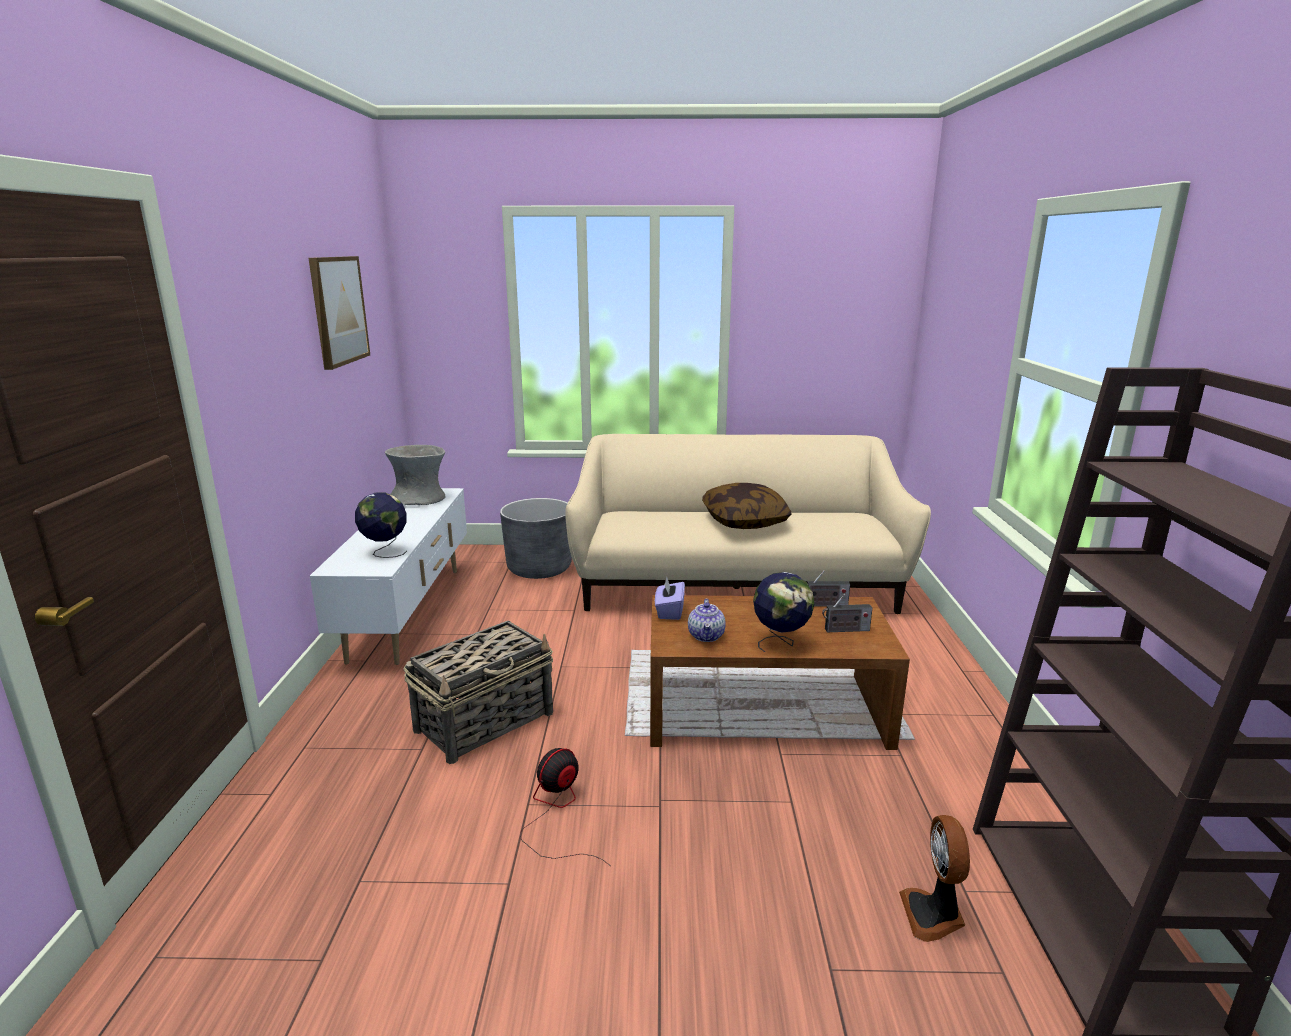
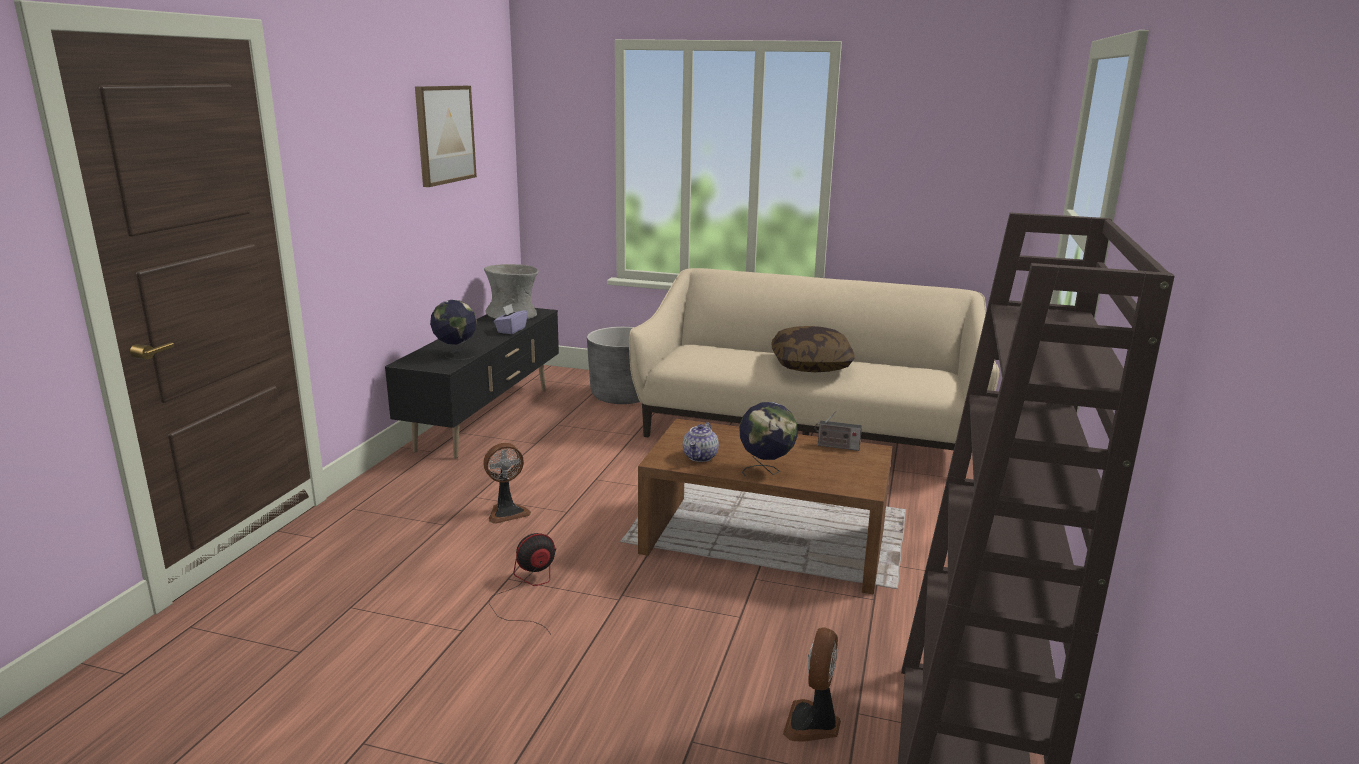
camera: 15 degrees right, 0 degrees up
(409, 612) = (486, 418): white tv stand -> black tv stand
(486, 721) = (507, 512): basket -> fan
(669, 611) = (681, 433): purple tissue box -> purple tissue box (511, 330)
(845, 630) = (838, 469): radio -> none

